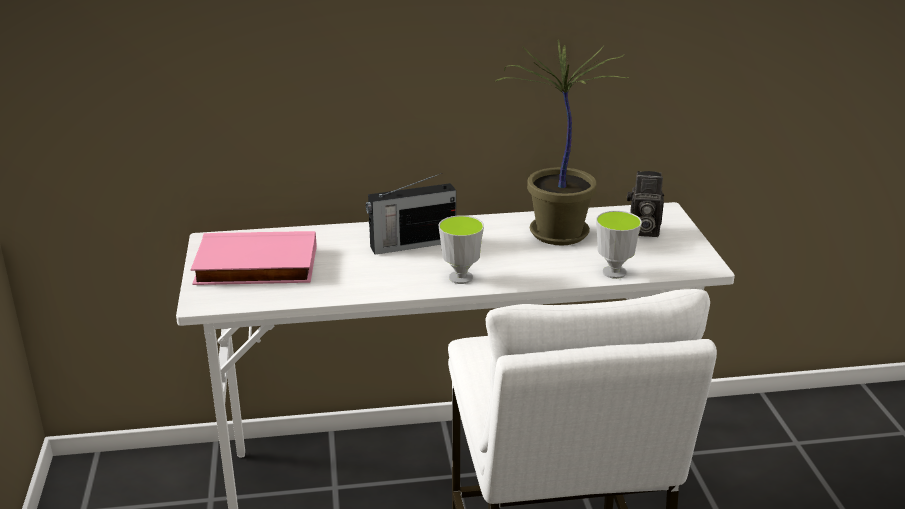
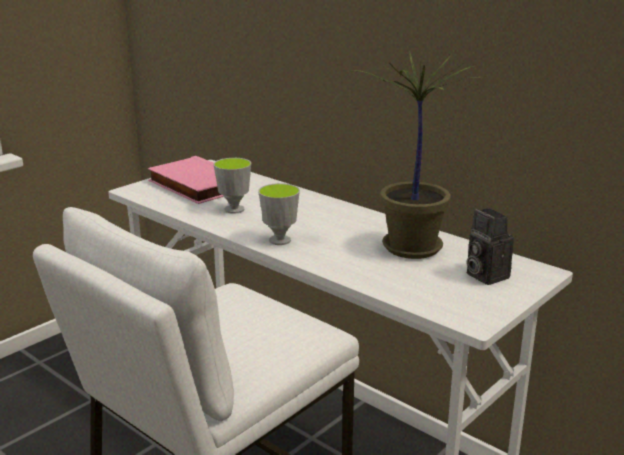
camera: 50 degrees right, 5 degrees down
(411, 244) = (301, 211): radio -> none
(614, 272) = (387, 288): cup -> cup (234, 209)

